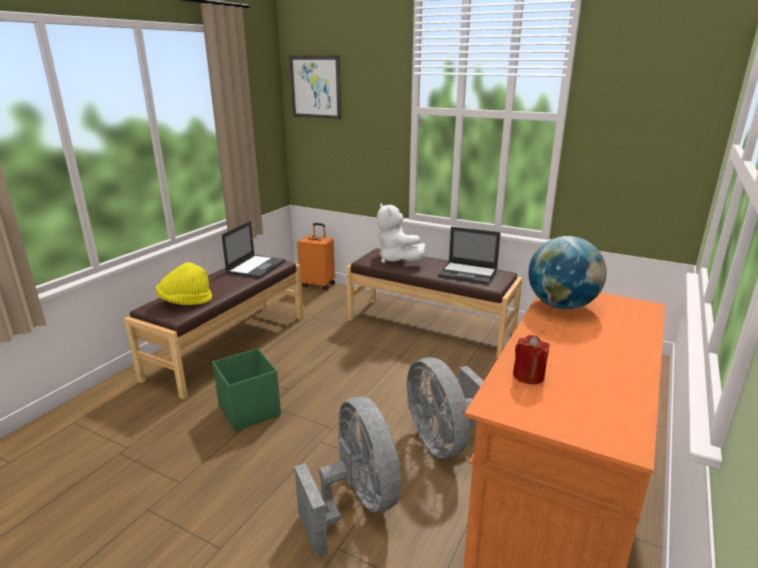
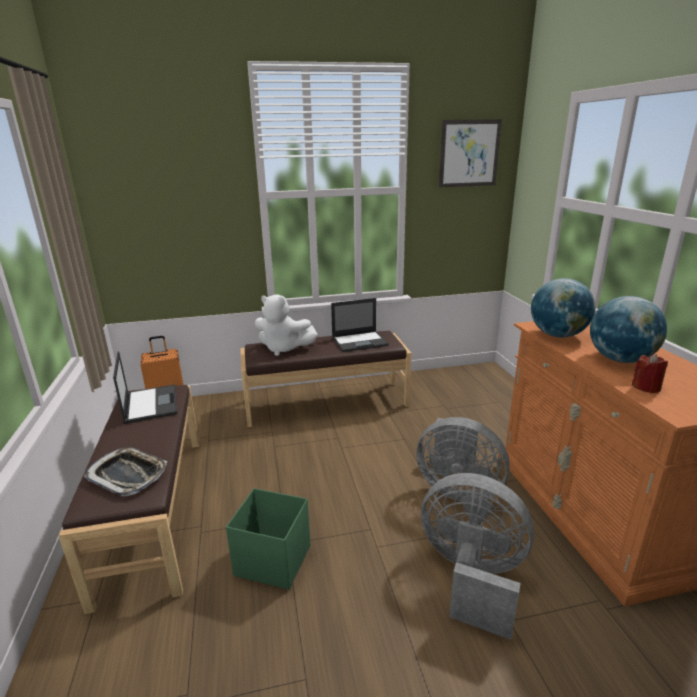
camera: 40 degrees left, 0 degrees up
(185, 301) = (128, 475): yellow hat -> tray
(315, 87) = (128, 178): picture -> picture (469, 153)
(571, 347) = (620, 359): none -> globe

